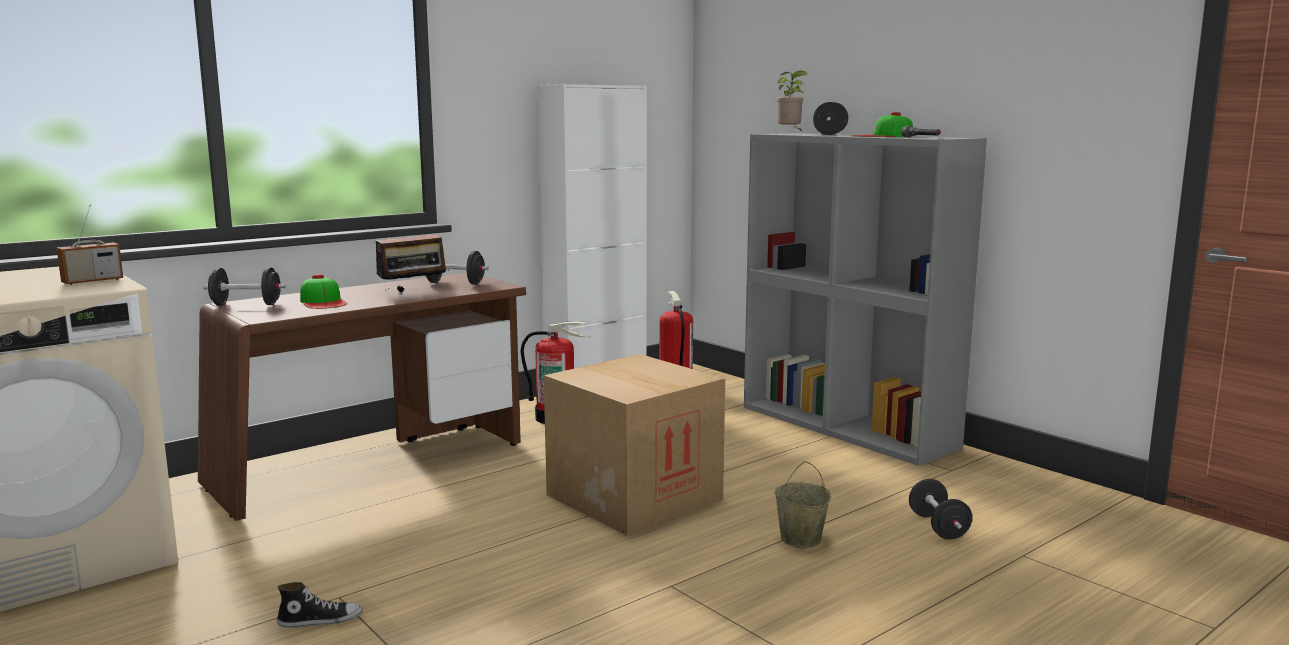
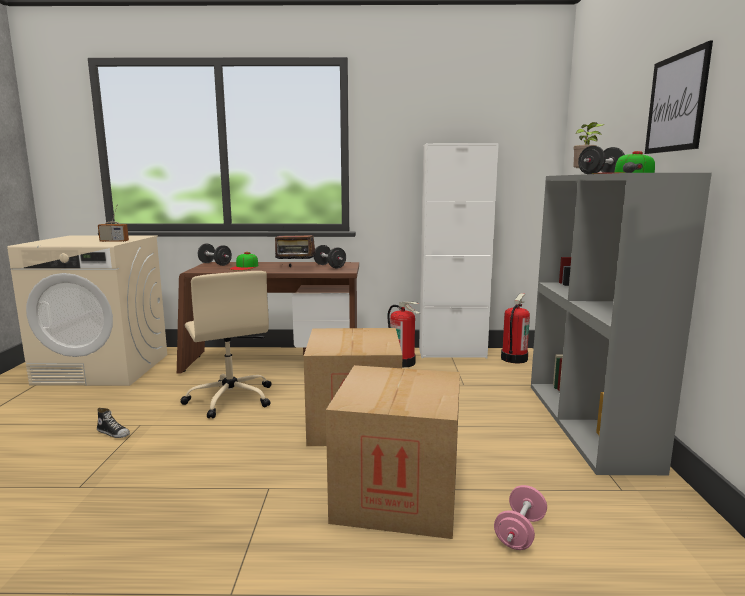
camera: 40 degrees right, 0 degrees up
(409, 523) = (230, 399): none -> beige office chair
(801, 539) = (397, 494): beige bucket -> cardboard box
(915, 61) = (676, 103): none -> picture
(938, 527) = (520, 532): black dumbbell -> pink dumbbell

